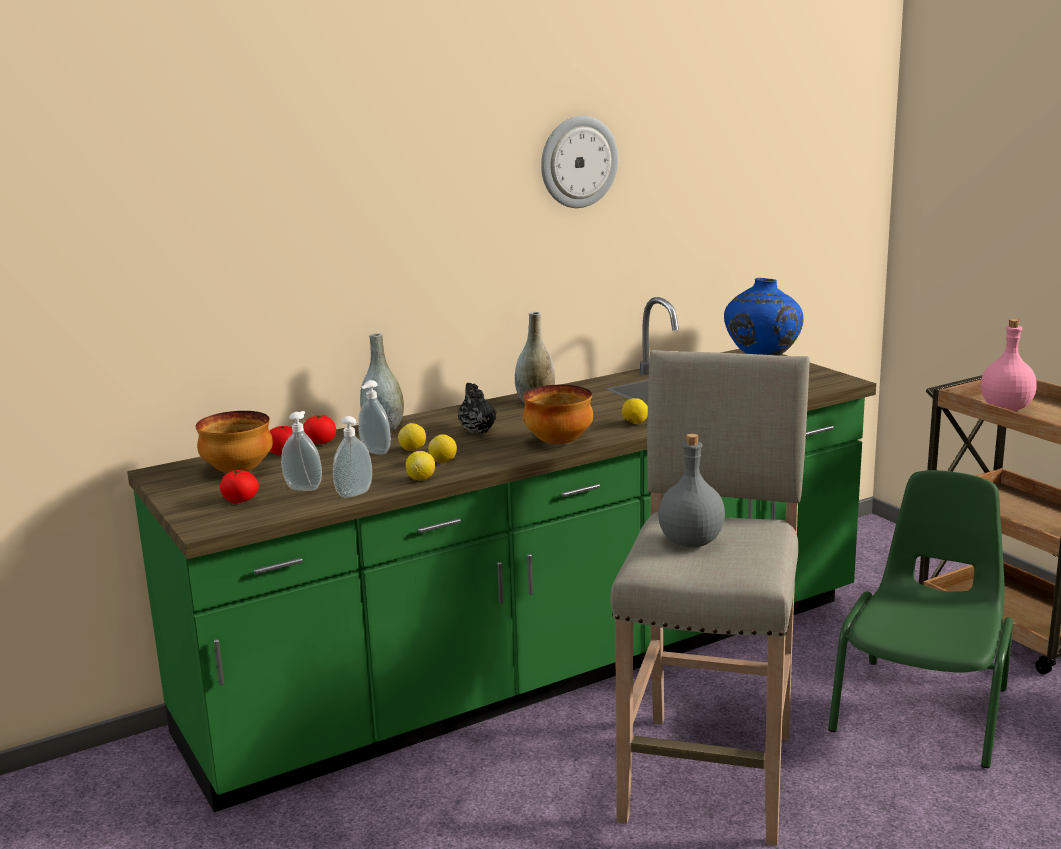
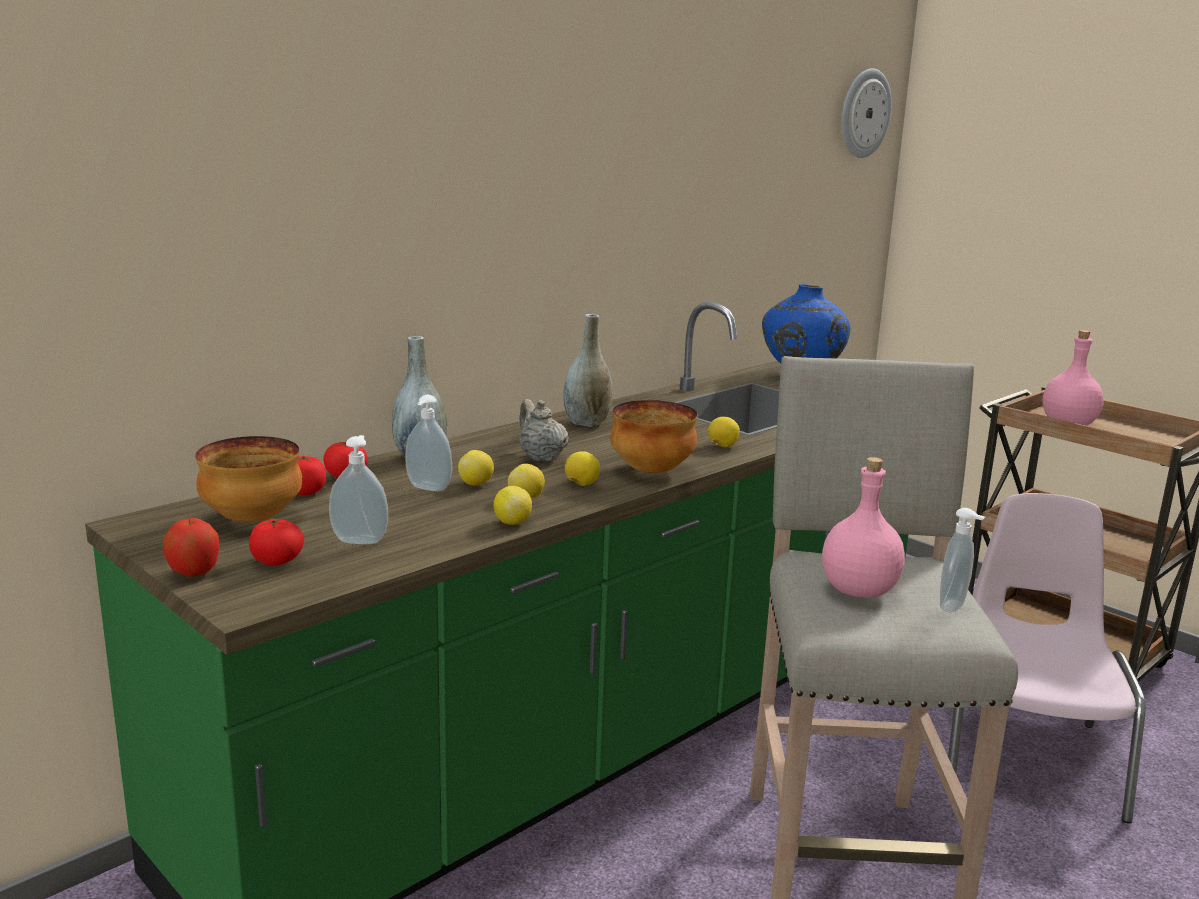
camera: 15 degrees left, 0 degrees up
(183, 505) = (194, 572): none -> apple
(355, 495) = (438, 547): soap dispenser -> soap dispenser (954, 606)
(477, 430) = (540, 457): black teapot -> beige teapot
(494, 452) = (581, 484): none -> lemon
(578, 162) = (628, 139): wall clock -> wall clock (864, 113)
(690, 542) = (858, 591): grey bottle -> pink bottle
(923, 709) = (1026, 756): green chair -> pink chair

